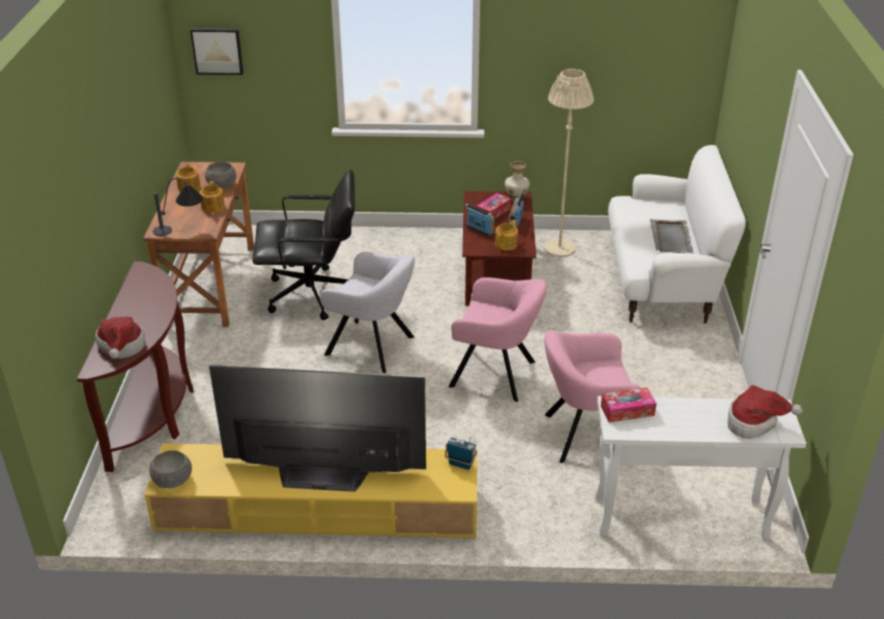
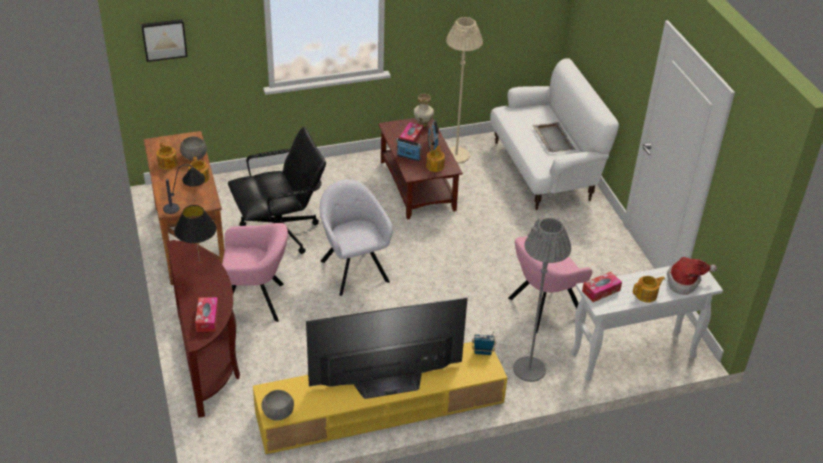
camera: 20 degrees left, 5 degrees up
(121, 348) = (207, 318): hat -> tissue box
(154, 288) = (199, 261): none -> black table lamp
(373, 346) = (353, 269): grey armchair -> grey armchair turned 120 degrees counterclockwise
(496, 374) = (458, 273): pink armchair -> pink armchair (256, 301)
(530, 504) = (529, 369): none -> grey floor lamp
(690, 428) = (646, 295): none -> teapot

